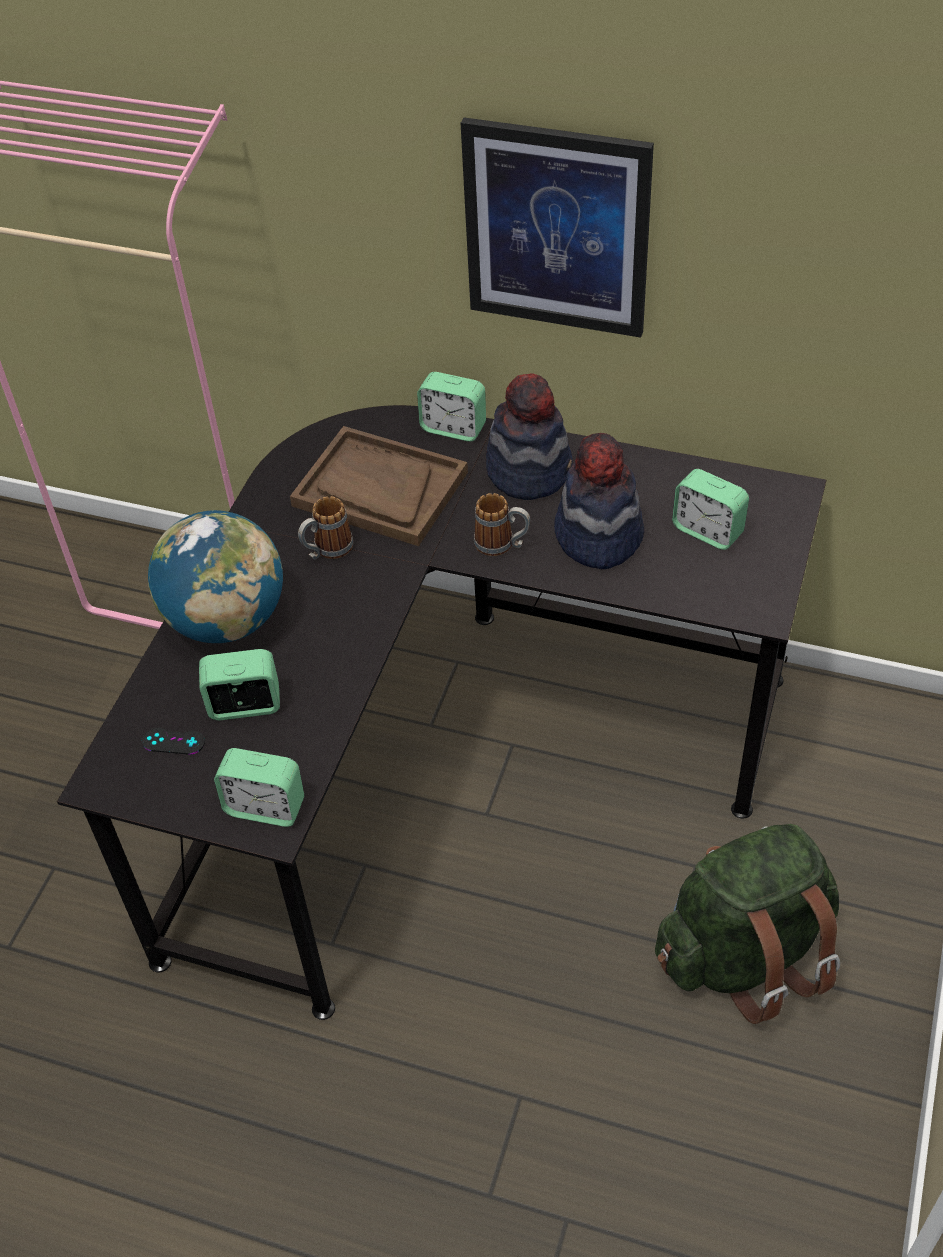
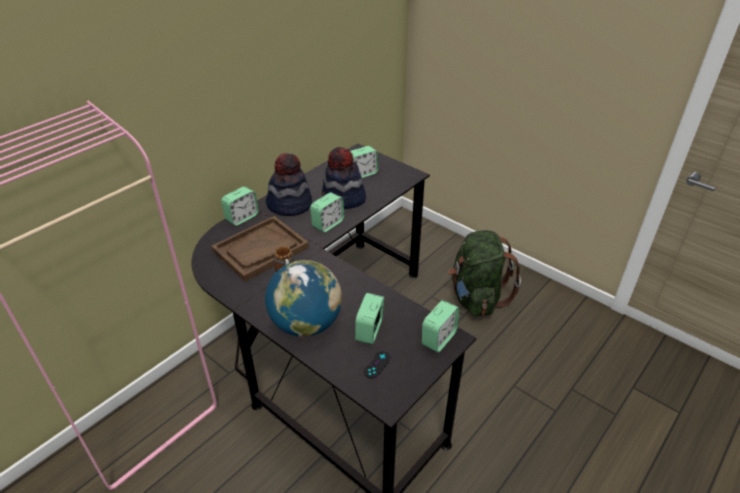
camera: 70 degrees left, 10 degrees down
(502, 545) = (328, 224): mug -> alarm clock
(557, 229) = (253, 87): picture -> none

